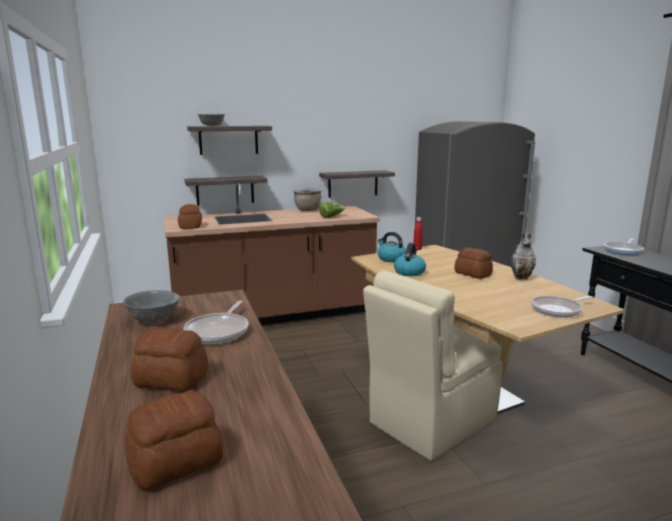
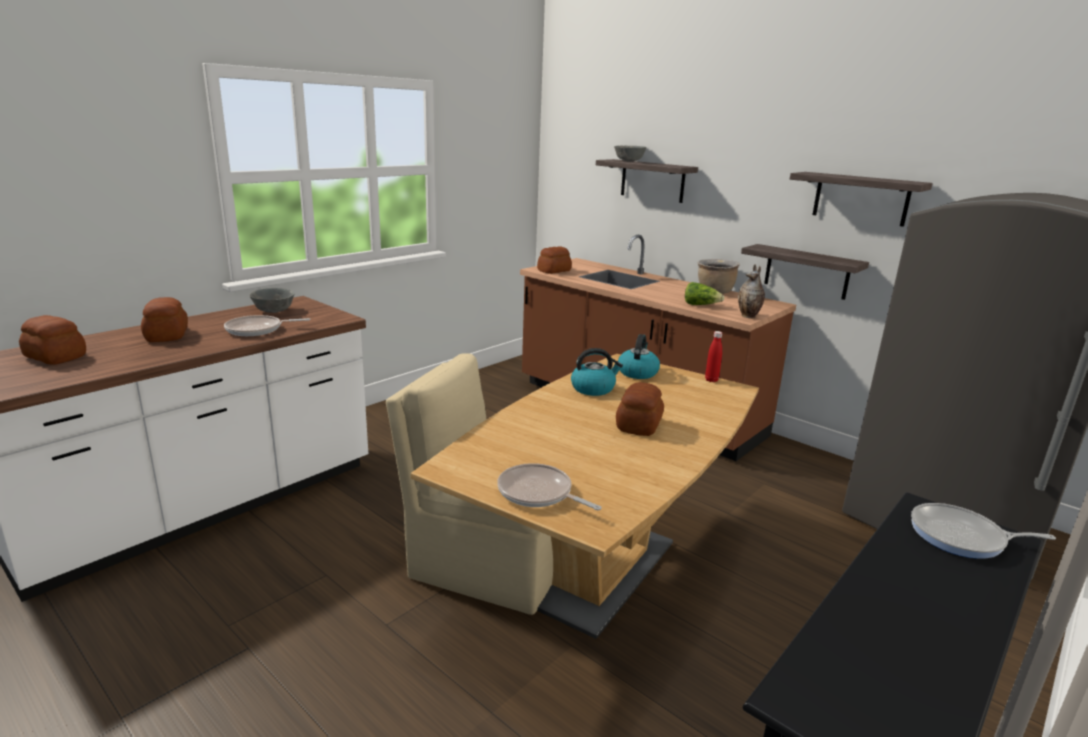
camera: 60 degrees right, 5 degrees up
(225, 190) = (640, 242): shelf -> shelf (860, 198)
(522, 278) = (664, 460): vase -> vase (749, 316)

